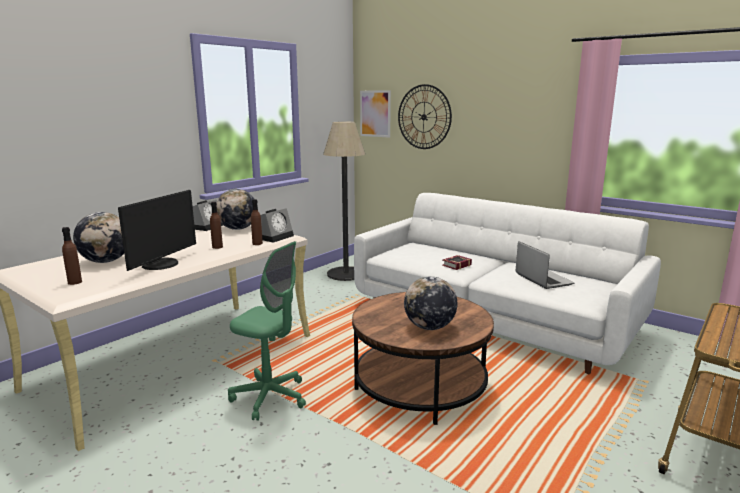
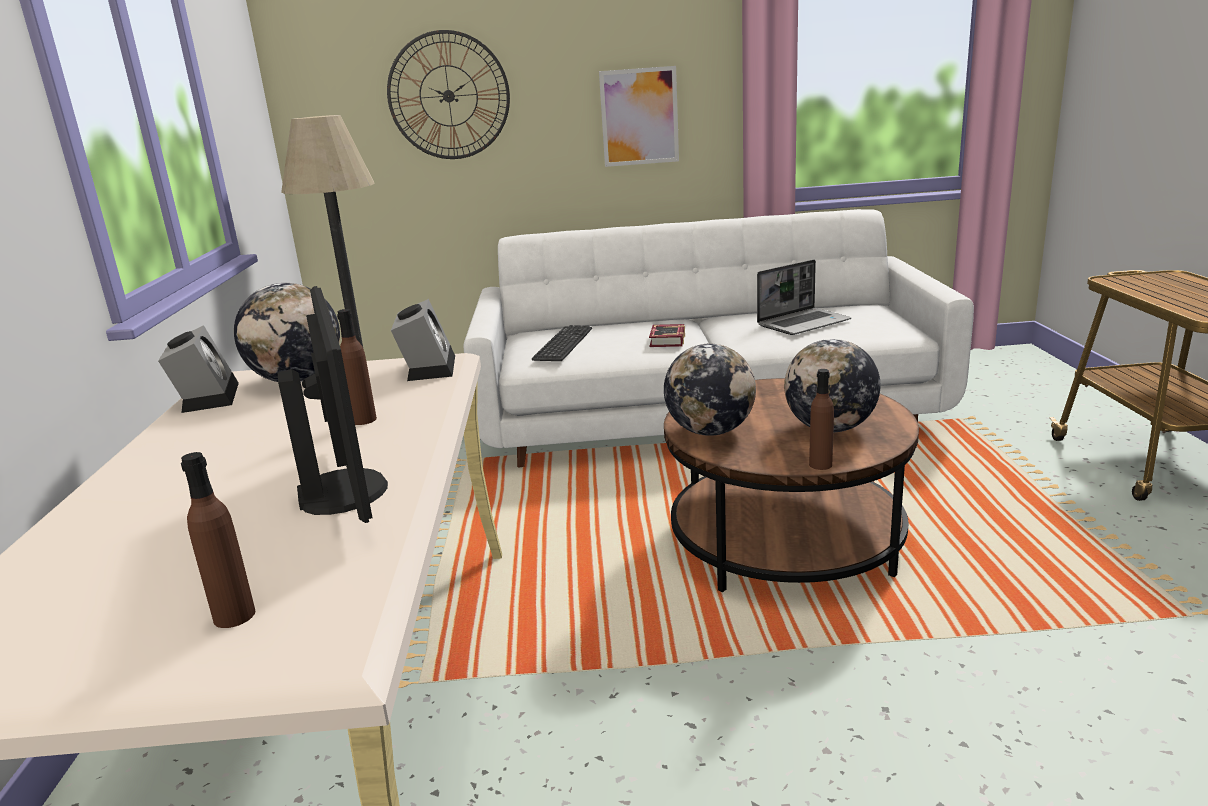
camera: 40 degrees left, 5 degrees up
(106, 261) = (166, 544): globe -> globe (710, 431)
(257, 243) = (428, 387): brown bottle -> brown bottle (820, 465)
(270, 397) = (624, 679): green office chair -> none
(375, 113) = (328, 100): picture -> picture (639, 117)
(412, 252) = (563, 344): none -> keyboard
(542, 279) = (803, 323): laptop -> laptop turned 120 degrees clockwise

